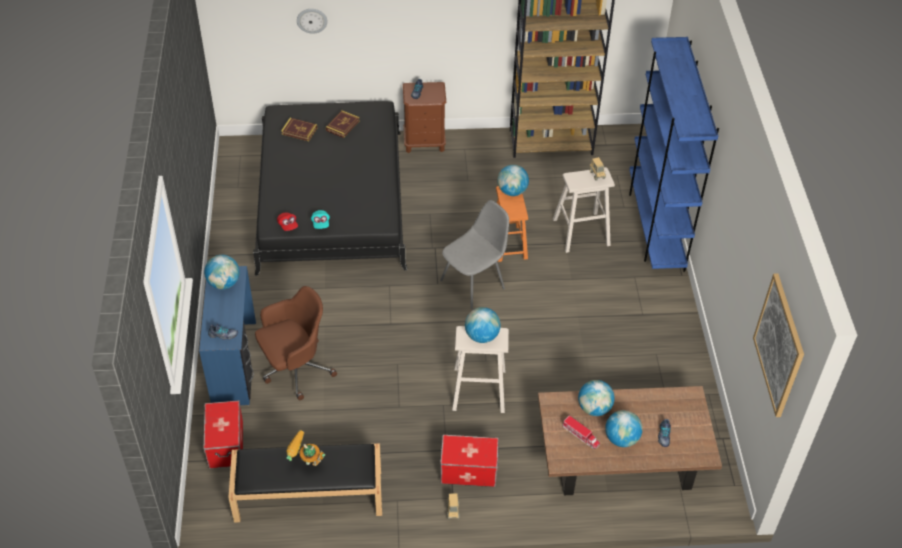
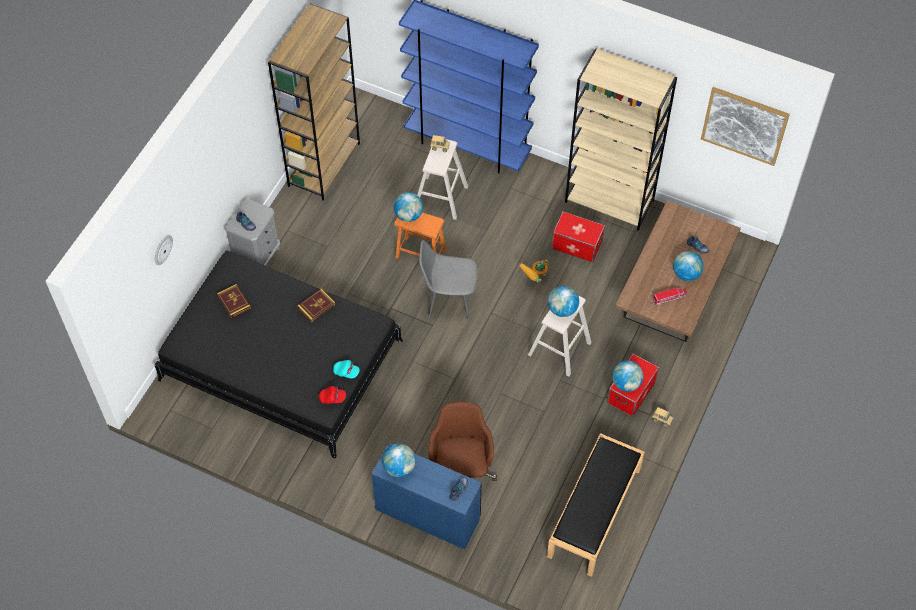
camera: 60 degrees left, 10 degrees up
(226, 444) = (511, 553): storage box -> storage box (577, 245)
(299, 131) = (215, 339): book -> book (316, 306)
(305, 463) = (595, 491): toy robot -> toy robot (535, 280)
(424, 142) = (257, 256): brown nightstand -> grey nightstand
(474, 283) = (448, 299): grey chair -> grey chair turned 75 degrees counterclockwise
(594, 408) = (650, 276): globe -> globe (626, 383)
(685, 360) = (610, 201): none -> beige bookcase

